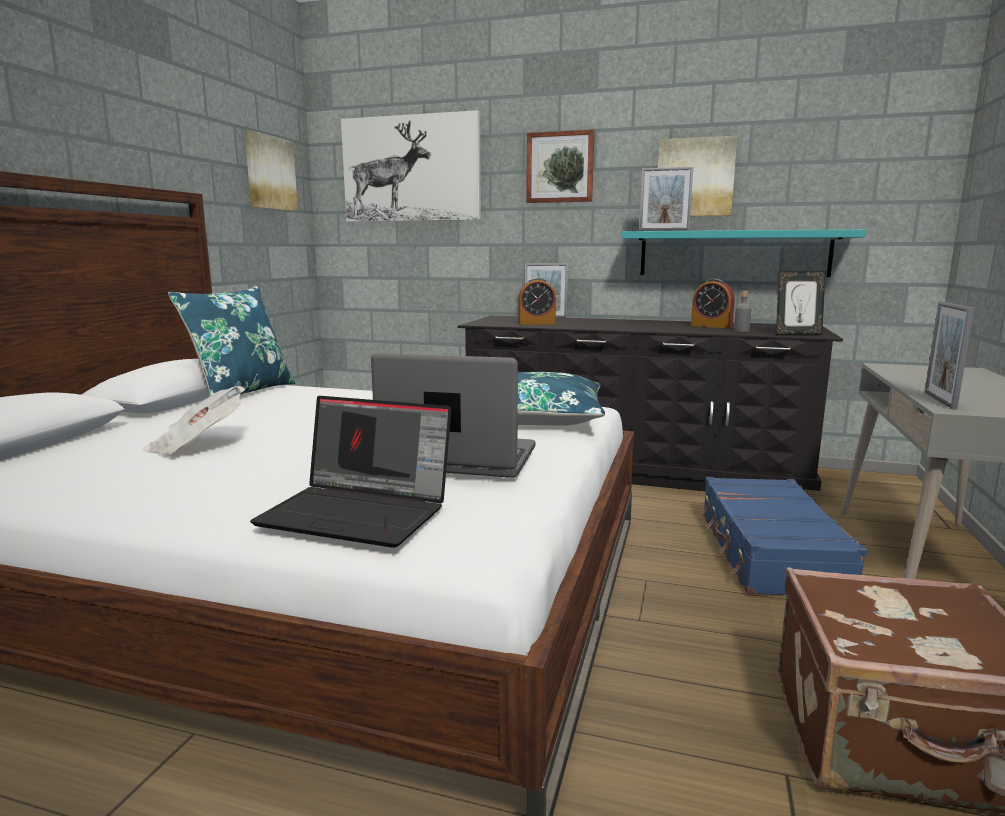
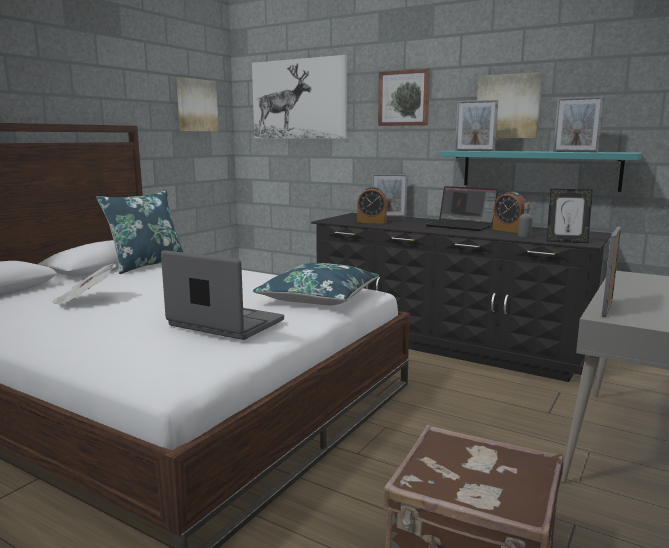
camera: 15 degrees right, 0 degrees up
(360, 512) = (126, 353): laptop -> laptop (461, 226)
(769, 552) = (500, 419): blue suitcase -> none
(786, 229) = (575, 152): none -> picture frame

